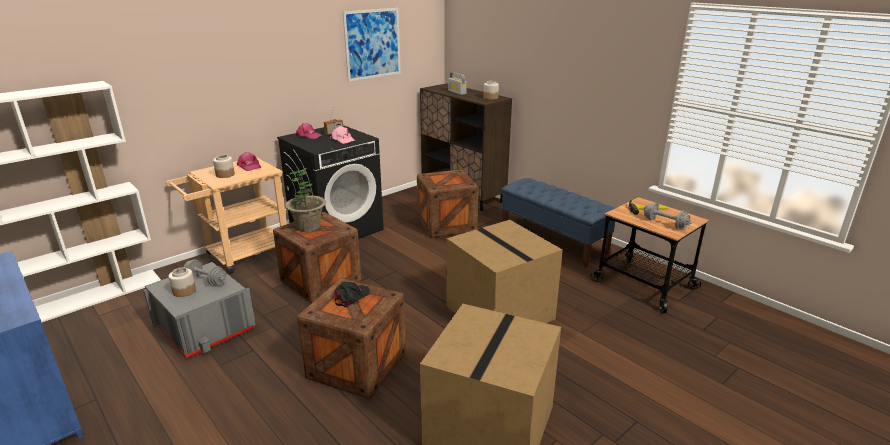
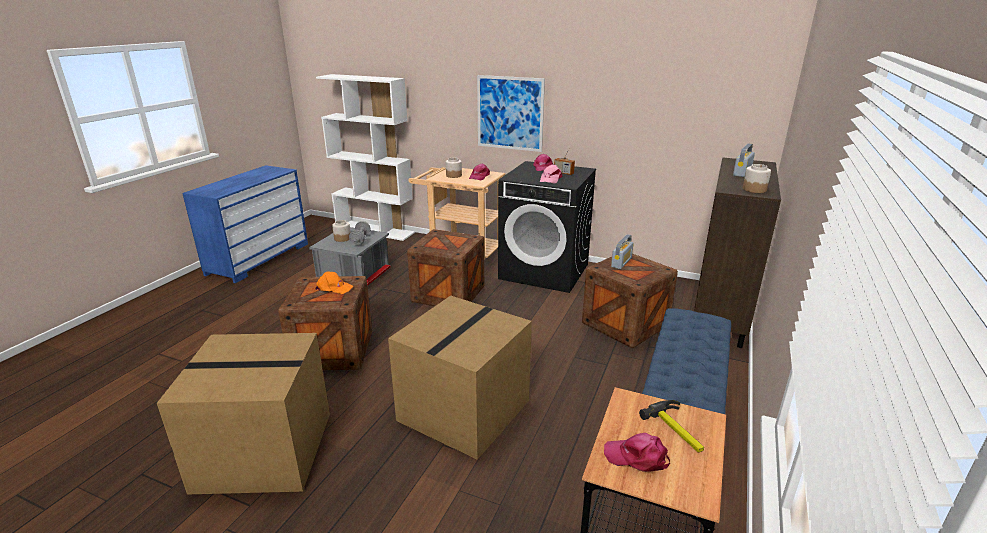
camera: 65 degrees right, 0 degrees up
(308, 227) = (446, 239): potted plant -> none
(351, 297) = (334, 288): black cap -> orange cap
(372, 44) = (662, 87): picture -> picture (510, 113)
(435, 179) = (621, 262): none -> radio
(665, 223) = (637, 457): grey dumbbell -> pink cap

